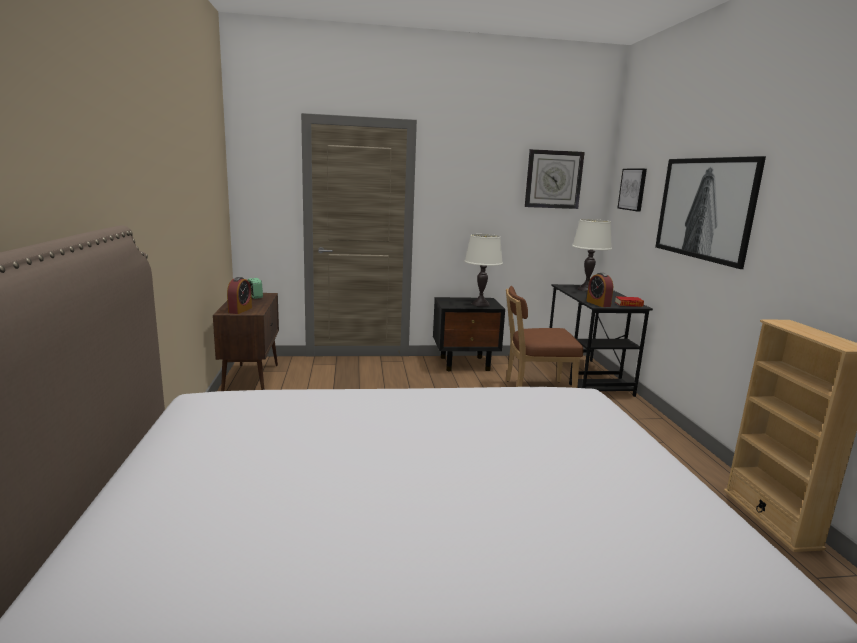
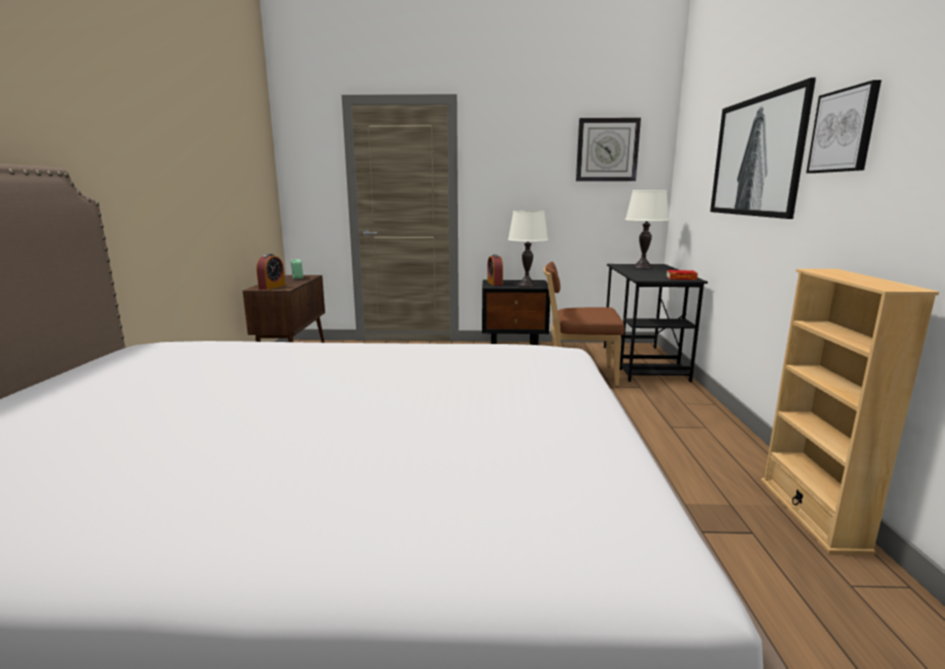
camera: 10 degrees right, 0 degrees up
(598, 304) = (645, 278): alarm clock -> alarm clock (494, 283)
(633, 189) = (692, 153): picture -> picture (843, 131)

